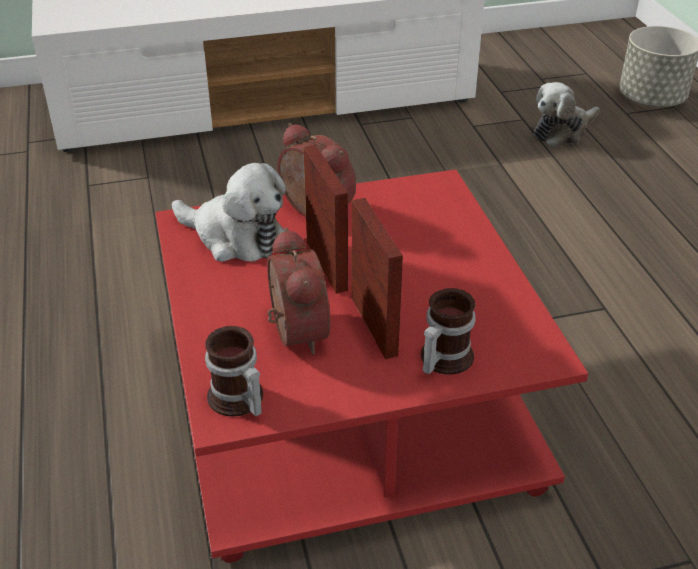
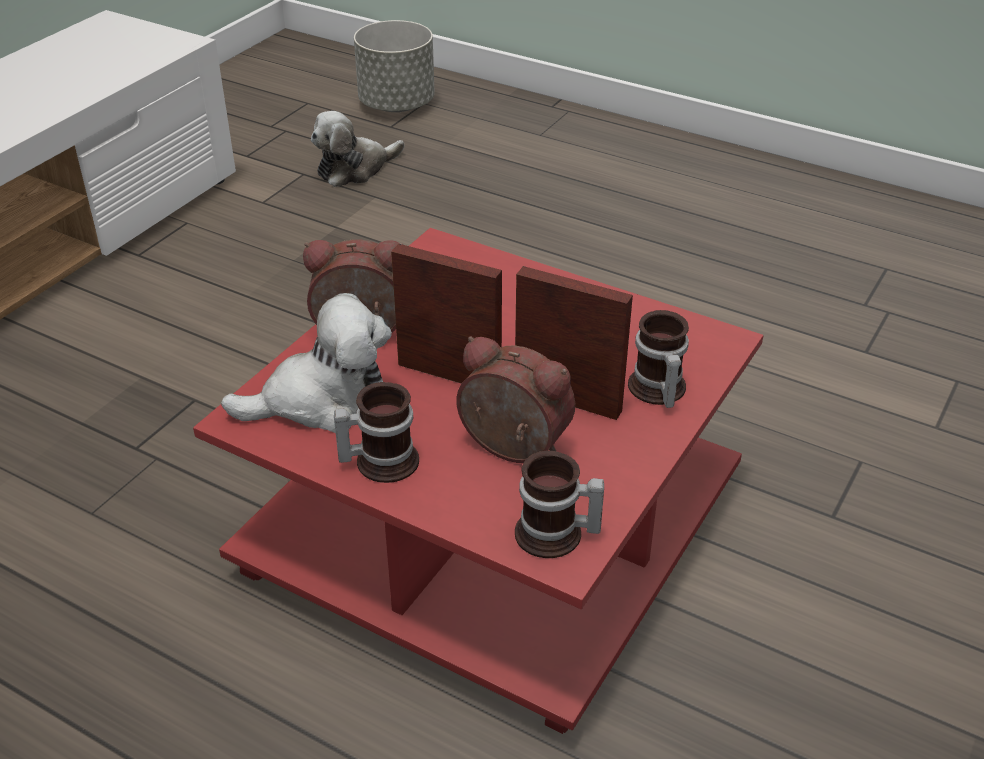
camera: 45 degrees left, 0 degrees up
(214, 290) = (380, 460): none -> mug
(562, 131) = (355, 169): plush toy -> plush toy turned 45 degrees clockwise

